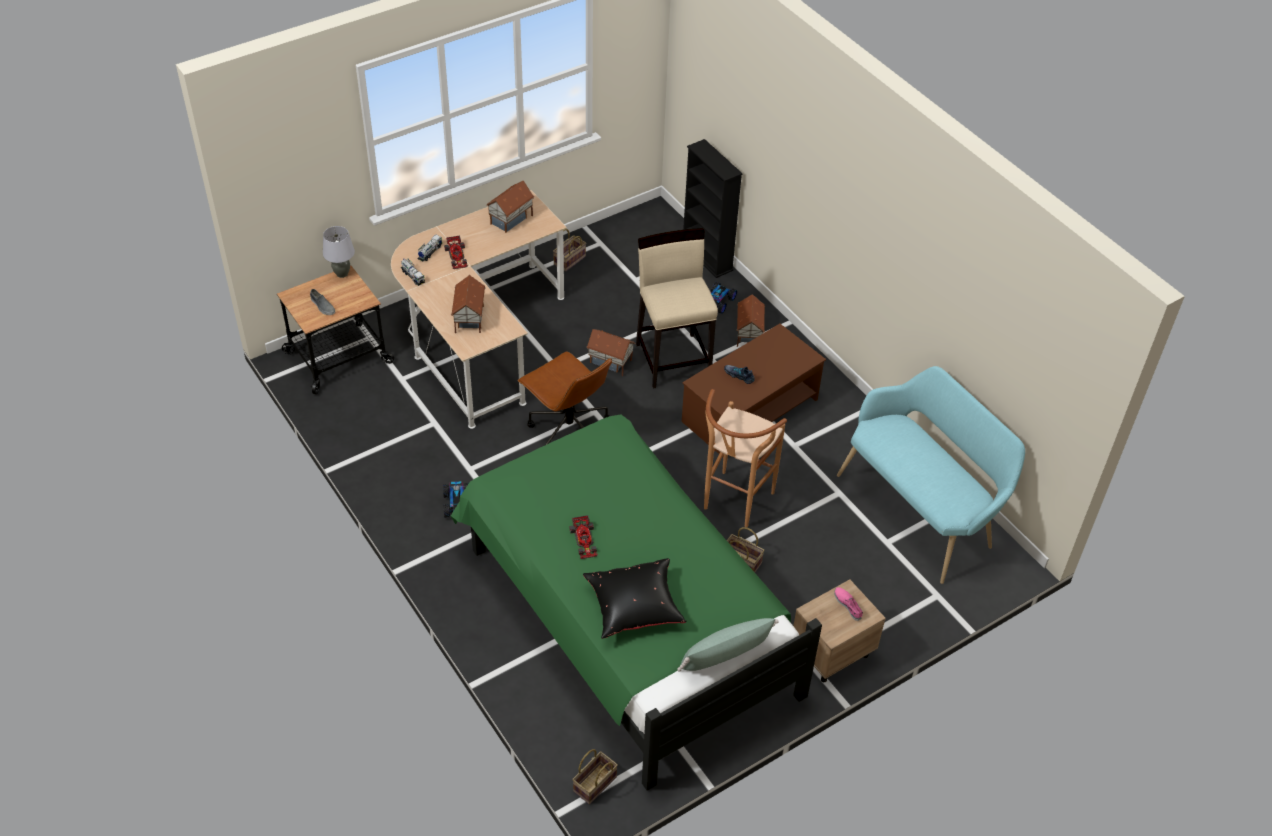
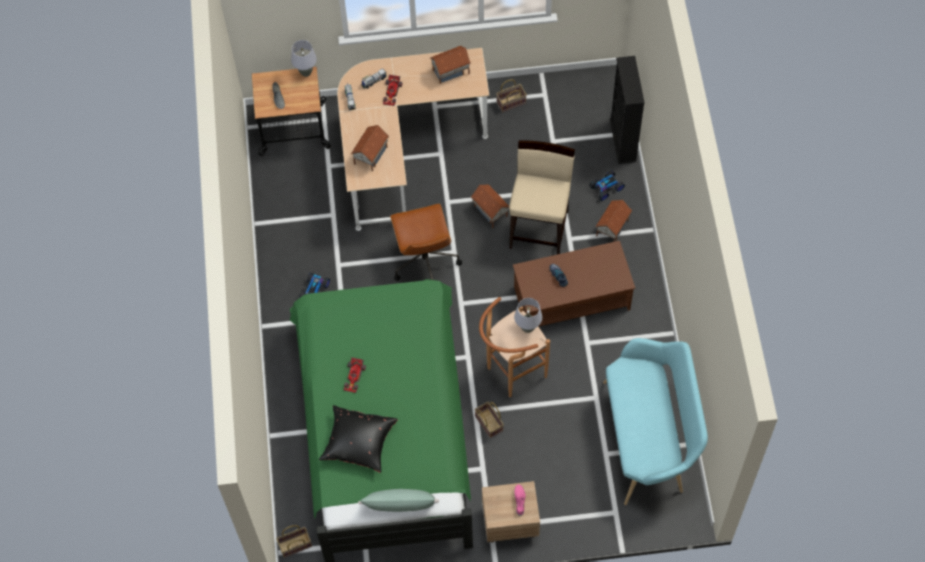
camera: 30 degrees right, 15 degrees up
(751, 421) = (528, 328): none -> grey table lamp

